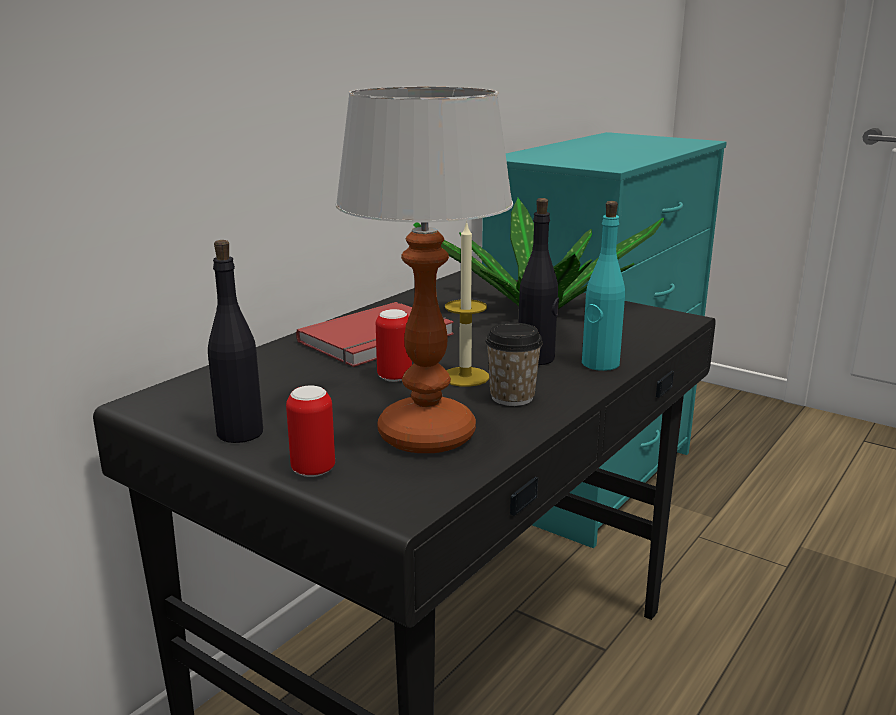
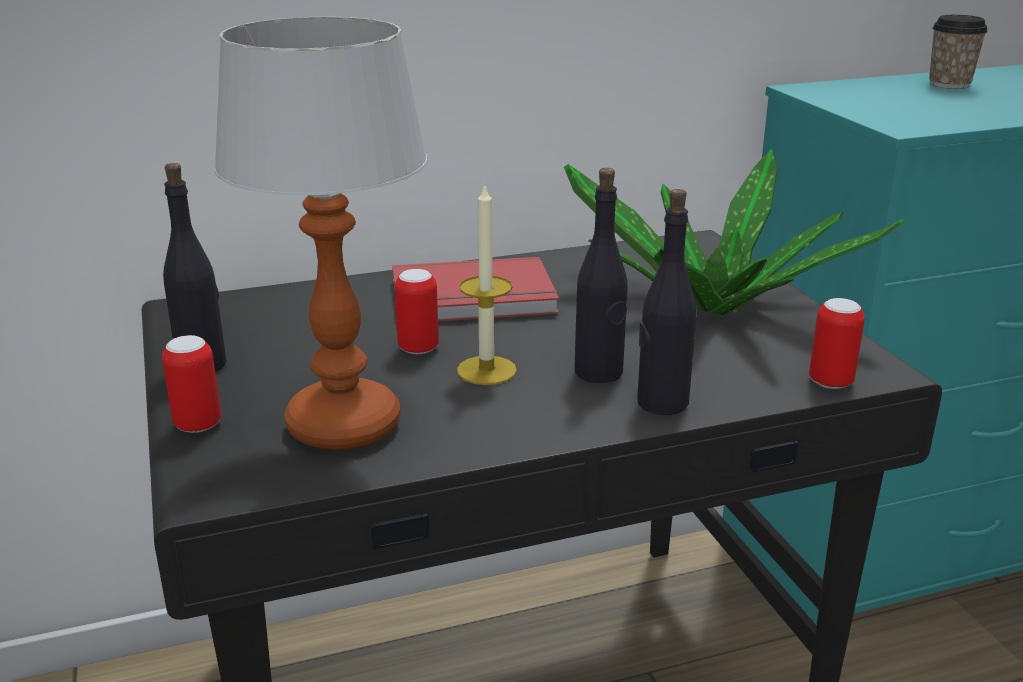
camera: 35 degrees right, 5 degrees up
(512, 397) = (494, 411): cup -> cup (949, 84)
(600, 364) = (661, 403): turquoise bottle -> black bottle
(666, 330) = (830, 382): none -> can

